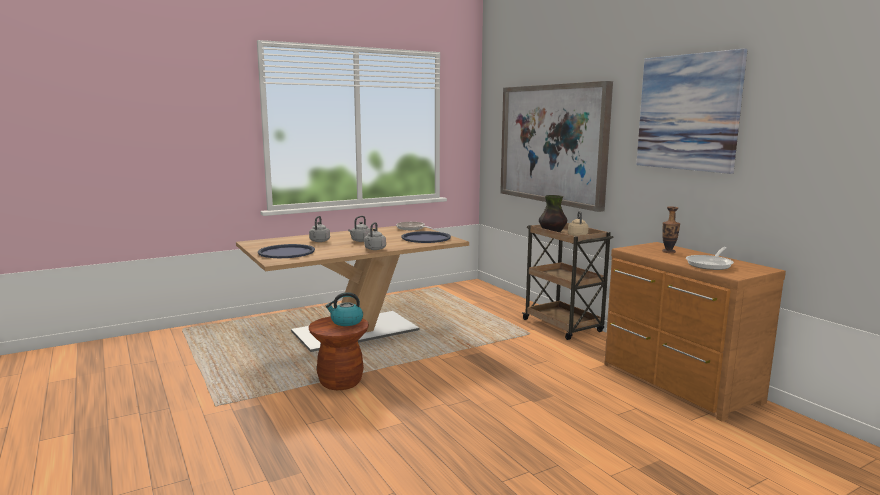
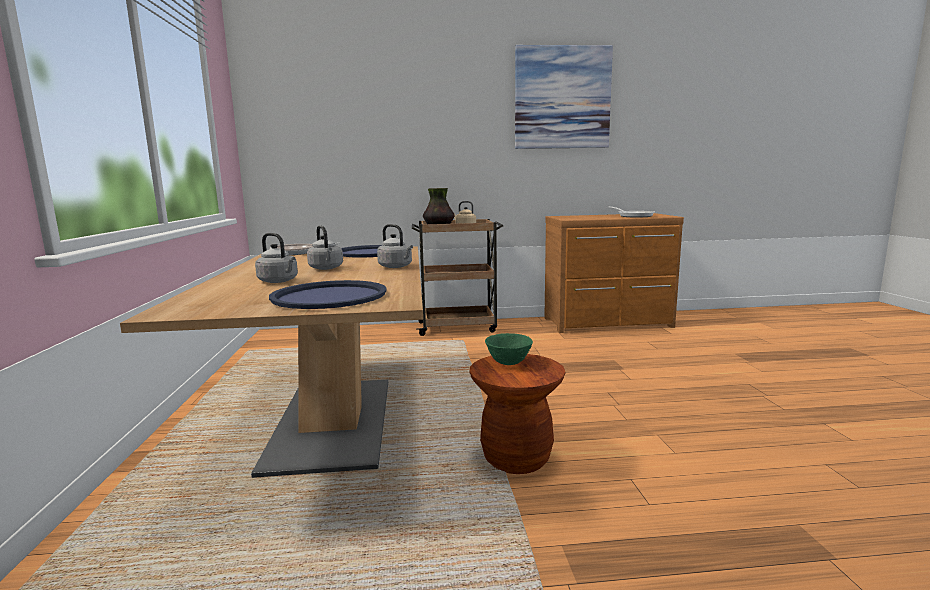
camera: 65 degrees left, 0 degrees up
(346, 322) = (509, 363): kettle -> green bowl
(552, 144) = (390, 135): picture -> none
(668, 252) = (586, 216): vase -> none

